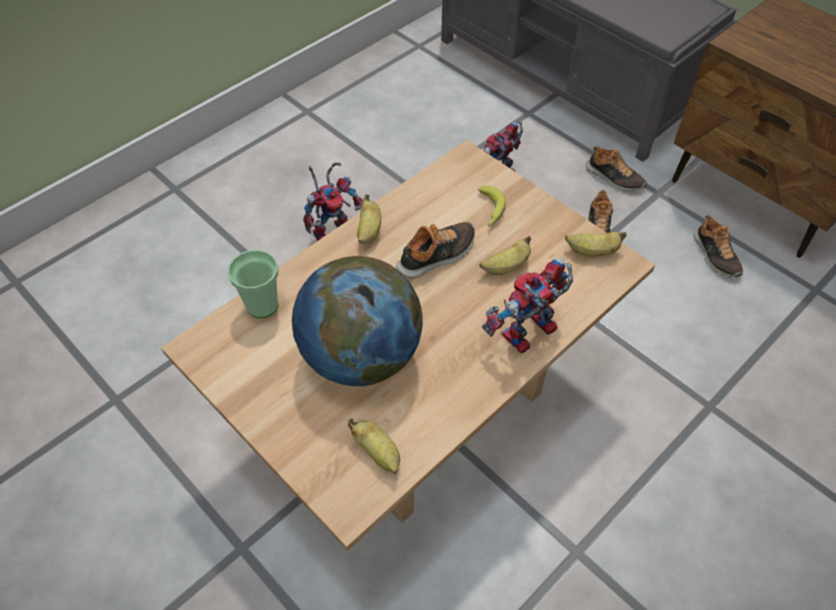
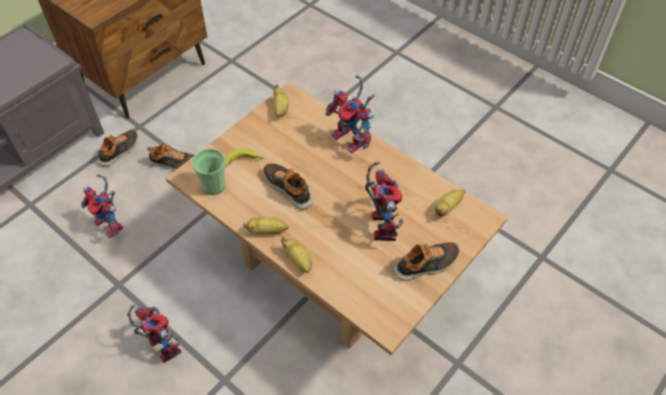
camera: 95 degrees left, 0 degrees up
(262, 305) = (344, 290): cup -> cup (214, 186)
(361, 356) = (380, 224): globe -> toy robot
(505, 267) = (297, 151): banana -> banana (299, 261)
(715, 255) = (201, 102): shoe -> shoe (426, 265)

